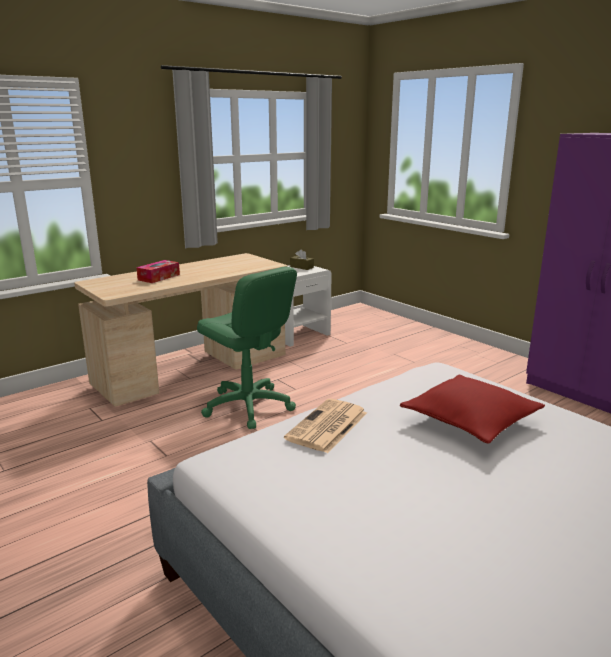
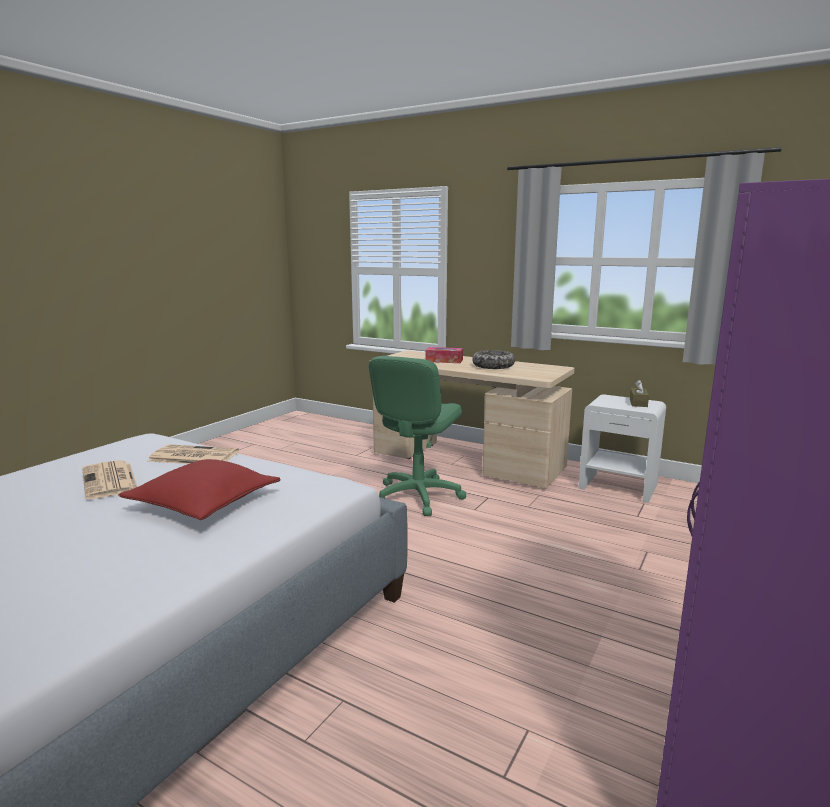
camera: 70 degrees right, 5 degrees down
(210, 268) = (493, 366): none -> bowl
(384, 474) = (110, 481): none -> newspaper

